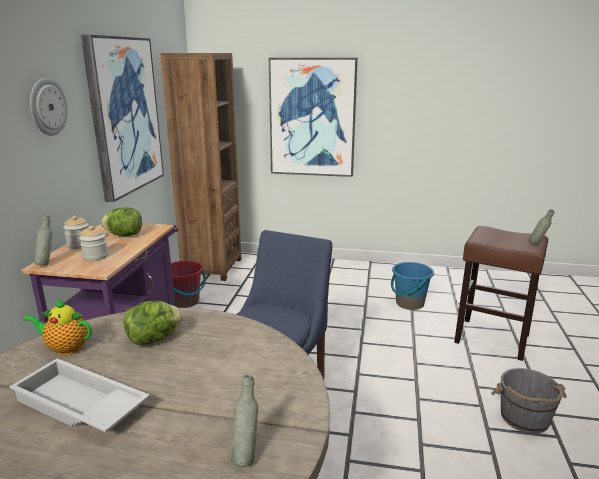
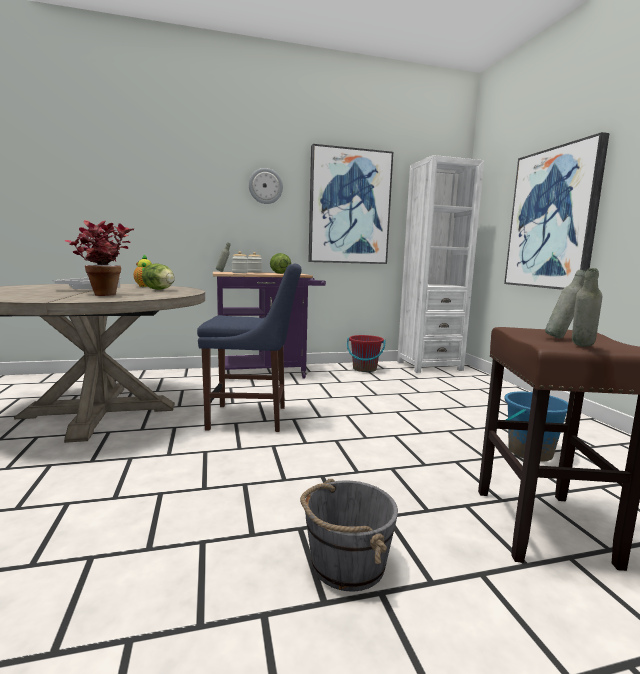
camera: 65 degrees right, 10 degrees down
(212, 268) = (429, 366): brown bookcase -> white bookcase
(216, 388) = (103, 294): none -> potted plant
(246, 456) = (31, 297): grey bottle -> grey bottle (561, 338)

